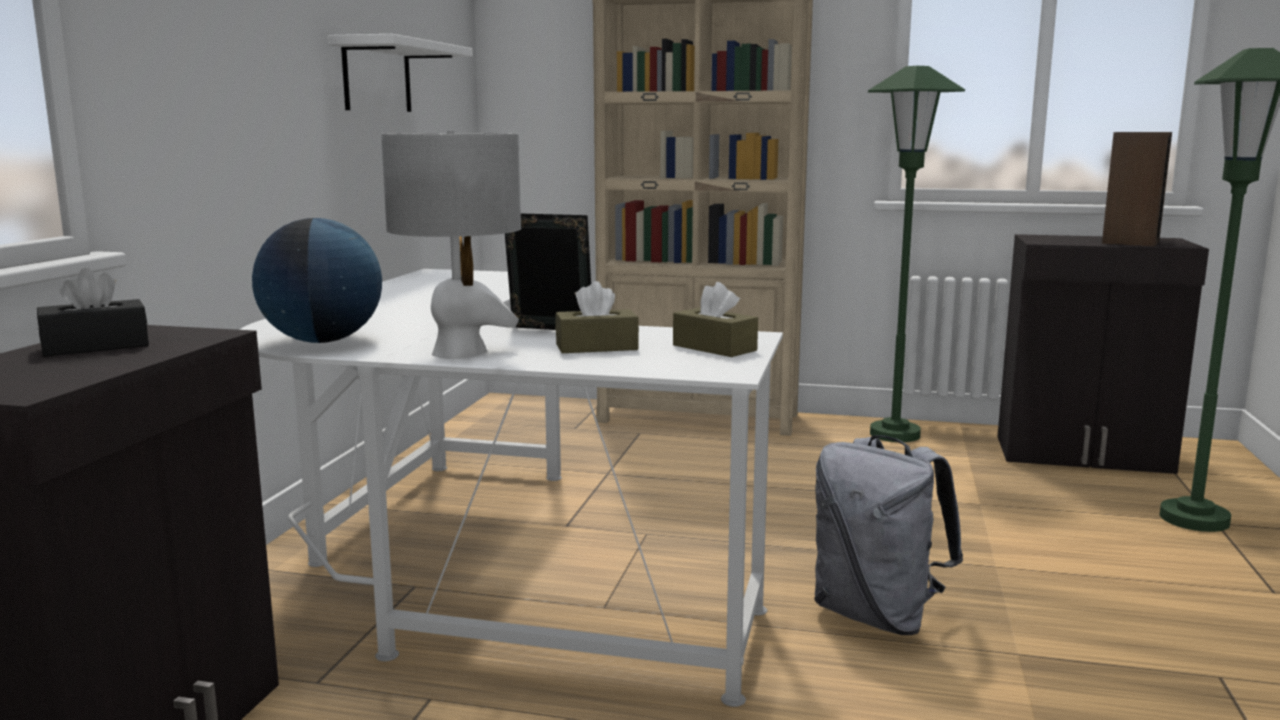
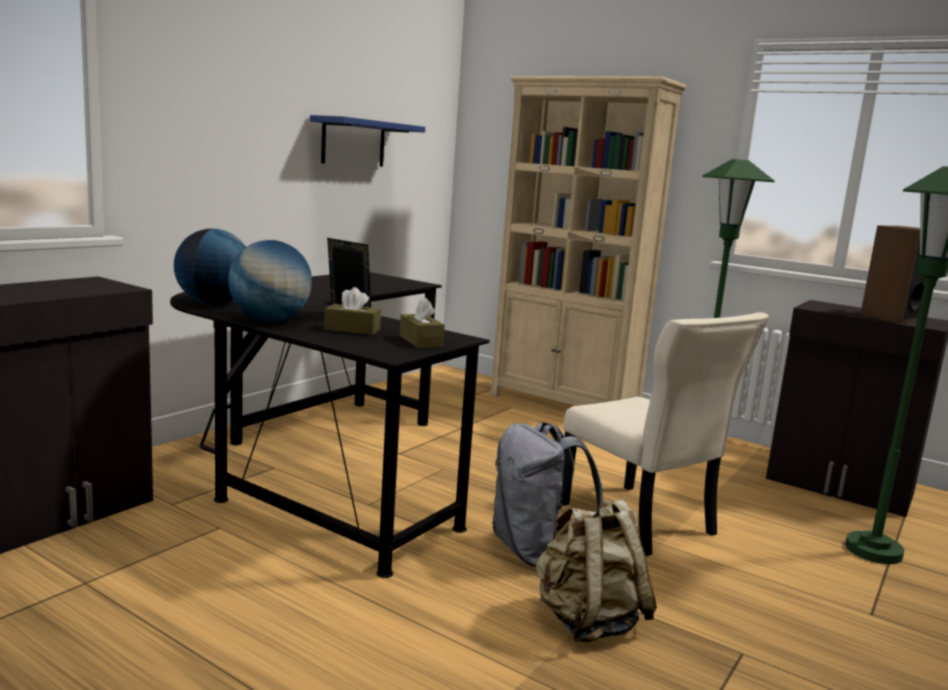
camera: 20 degrees right, 0 degrees up
(95, 346) = (61, 286): black tissue box -> none
(377, 77) = (353, 142): white shelf -> blue shelf
(460, 353) = (270, 320): grey table lamp -> globe
(484, 572) = (321, 469): white desk -> black desk
(944, 545) = (640, 522): none -> beige chair
(1032, 689) = (587, 621): none -> beige backpack

